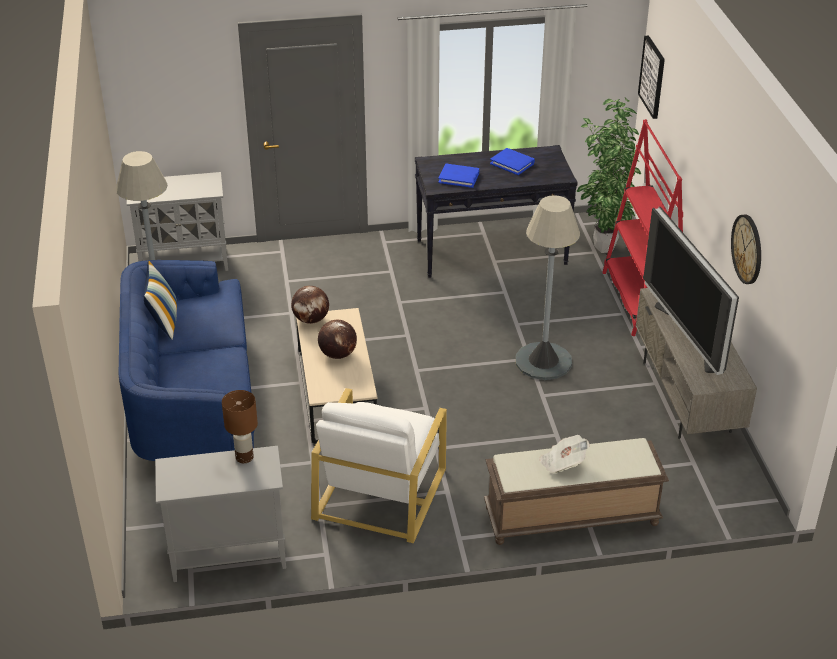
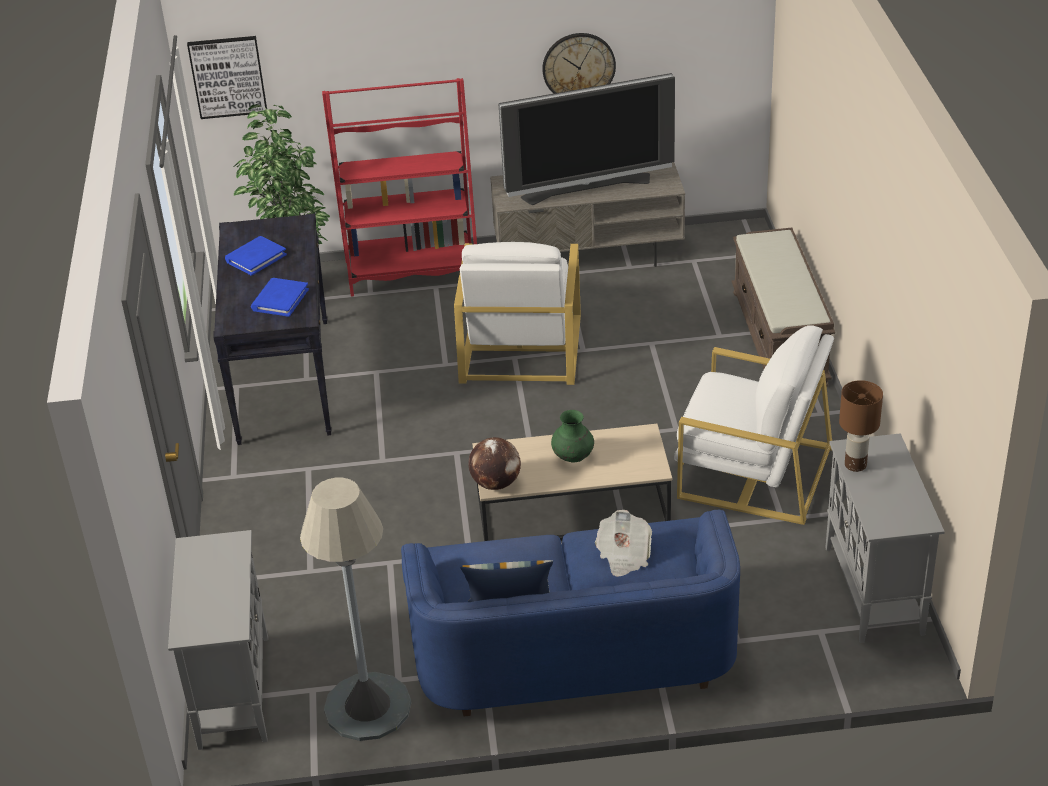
camera: 85 degrees left, 0 degrees up
(337, 354) = (573, 457): globe -> green vase
(543, 361) = (521, 347): grey floor lamp -> white armchair
(563, 463) = (782, 284): newspaper -> newspaper (623, 556)

